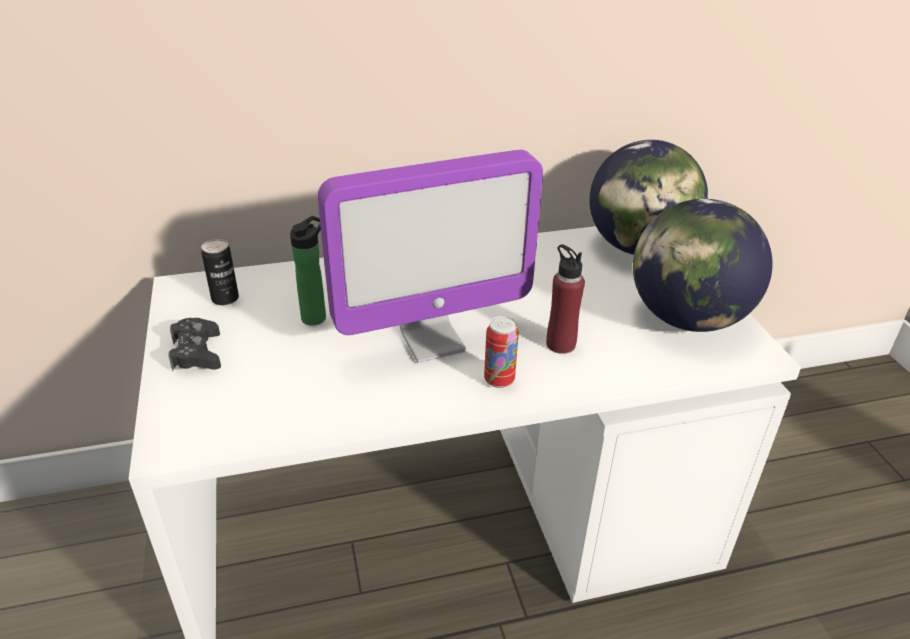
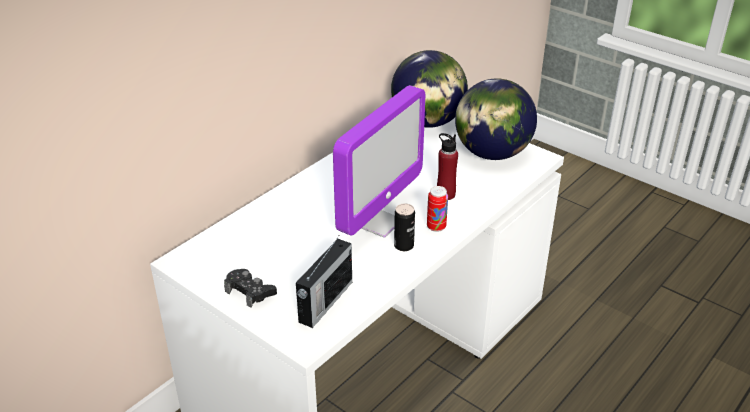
camera: 35 degrees left, 0 degrees up
(225, 298) = (221, 254): can -> can (404, 246)
(252, 407) = (325, 302): none -> radio
(316, 316) = (294, 239): bottle -> none

